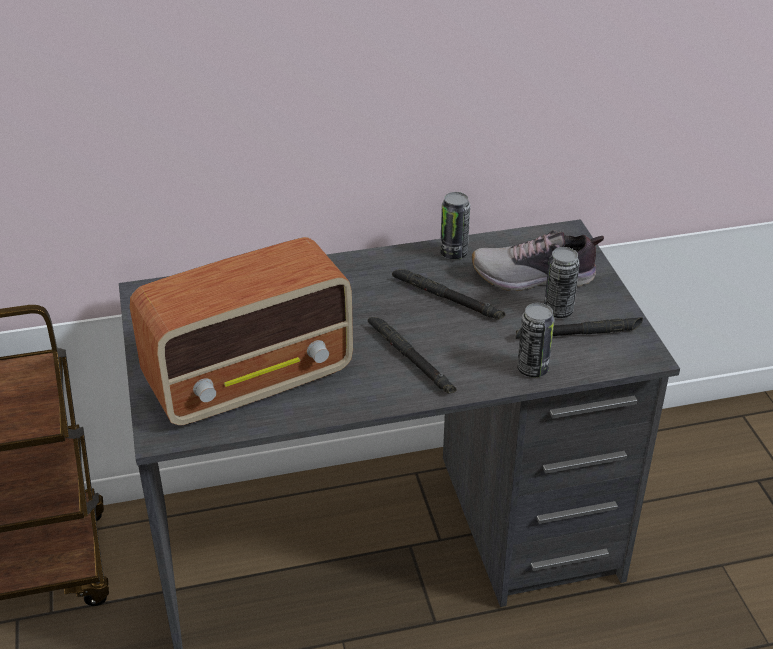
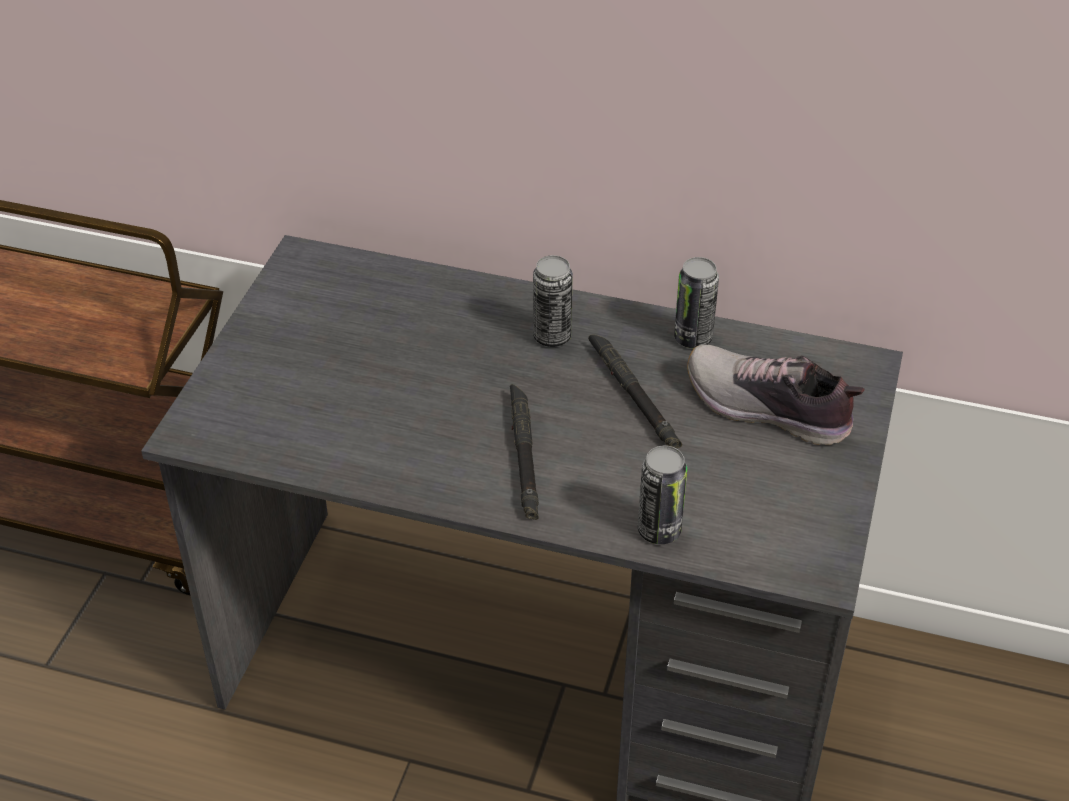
camera: 30 degrees right, 5 degrees up
(252, 379) = (329, 408): radio -> none
(558, 311) = (759, 467): can -> can (552, 336)
(579, 333) = (759, 508): black flashlight -> none

